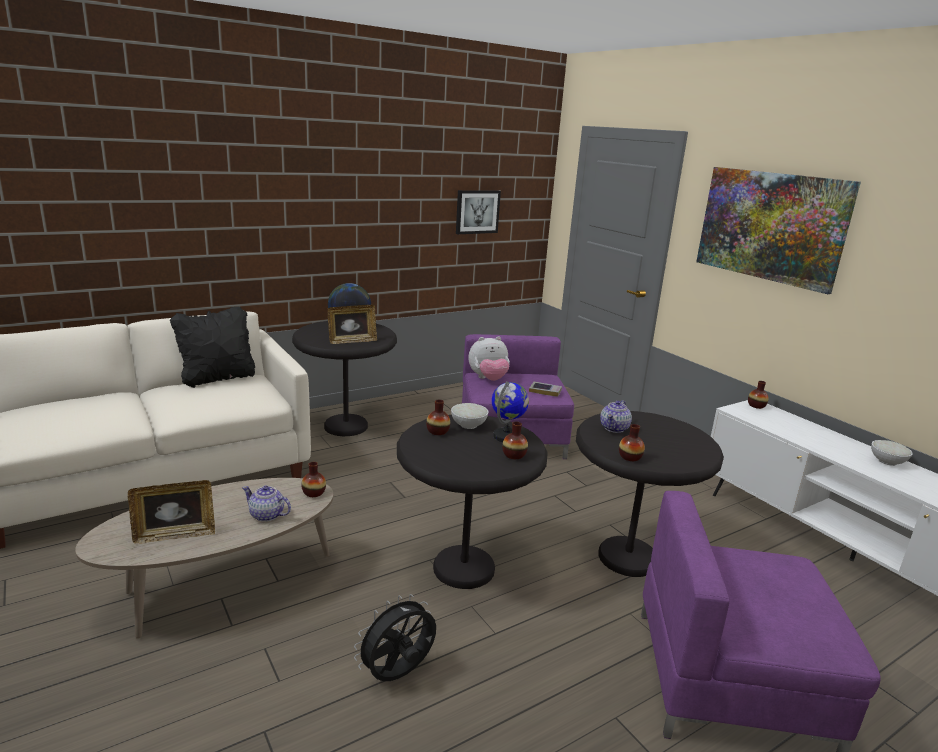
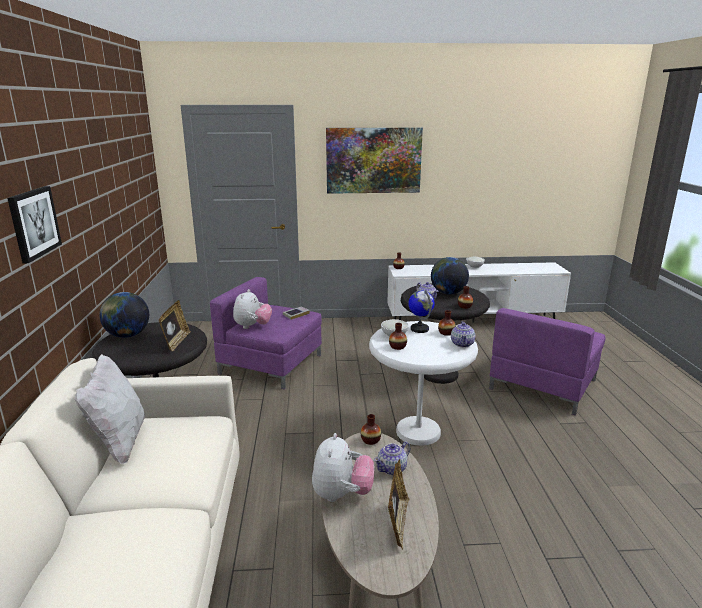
camera: 60 degrees left, 0 degrees up
(212, 496) = (342, 494): none -> plush toy
(217, 379) = (120, 443): black pillow -> white pillow
(398, 675) = (510, 486): black fan -> none
(464, 568) = (418, 432): black side table -> white side table
(477, 211) = (133, 194): picture -> picture (33, 223)
(490, 470) = (462, 344): none -> teapot
(666, 439) = (448, 293): none -> globe

